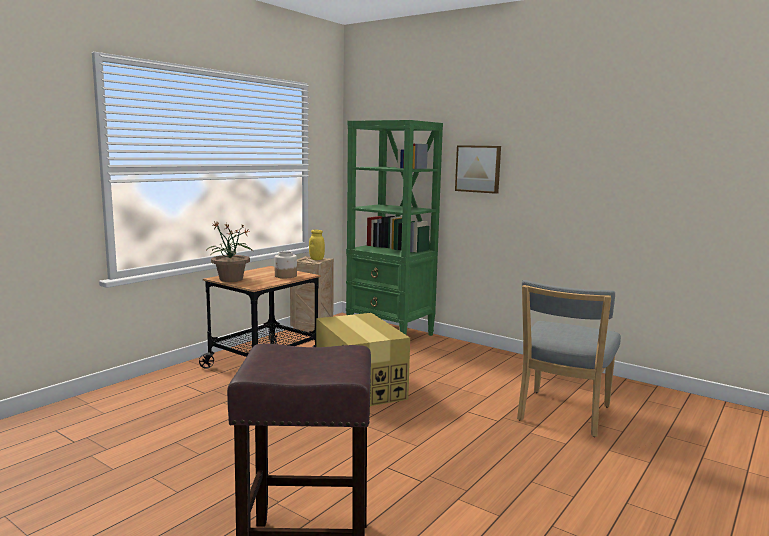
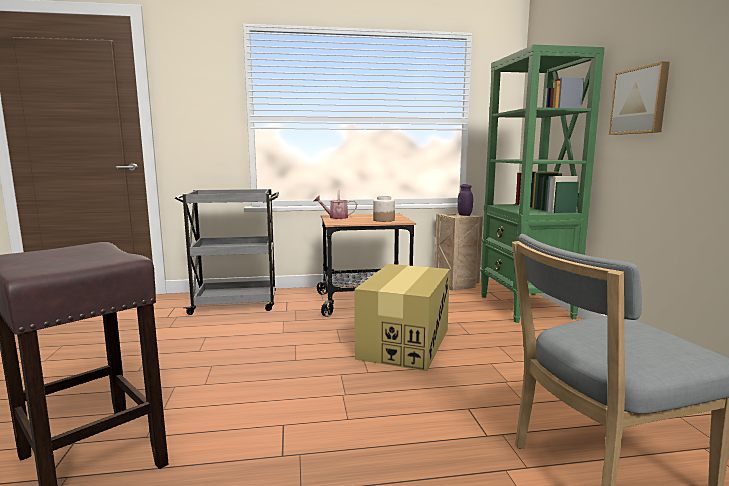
camera: 45 degrees right, 0 degrees up
(131, 403) = (236, 304): none -> grey cart
(231, 279) = (335, 217): potted plant -> watering can
(316, 259) = (464, 215): yellow jar -> purple jar

